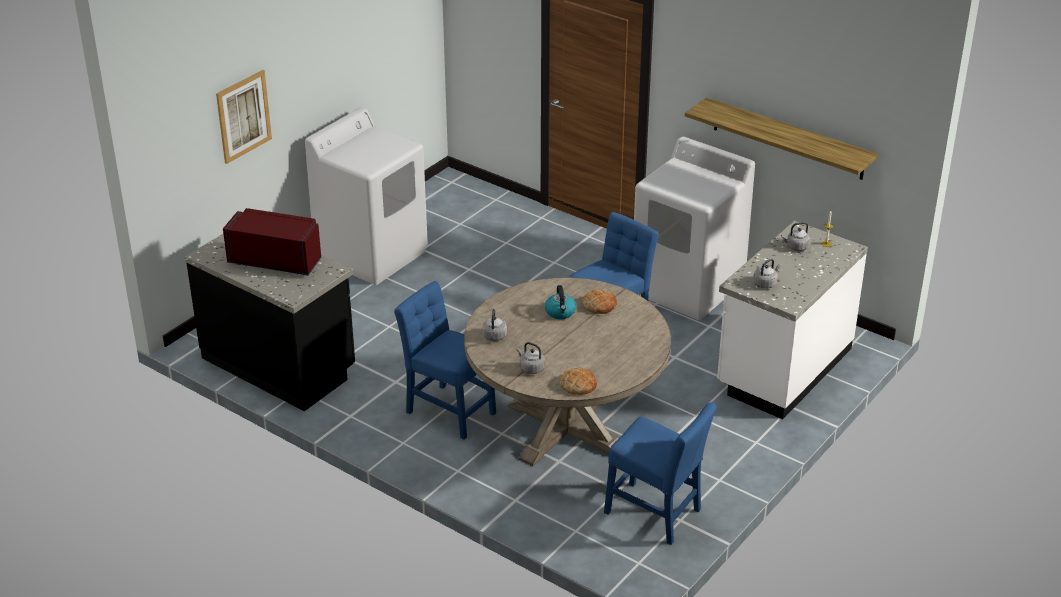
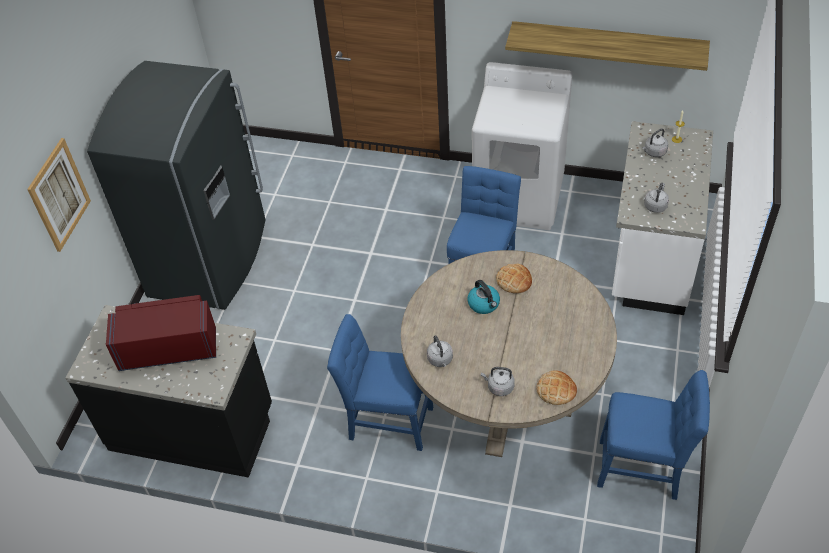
camera: 20 degrees left, 15 degrees up
(372, 254) = (211, 259): white washing machine -> grey fridge

